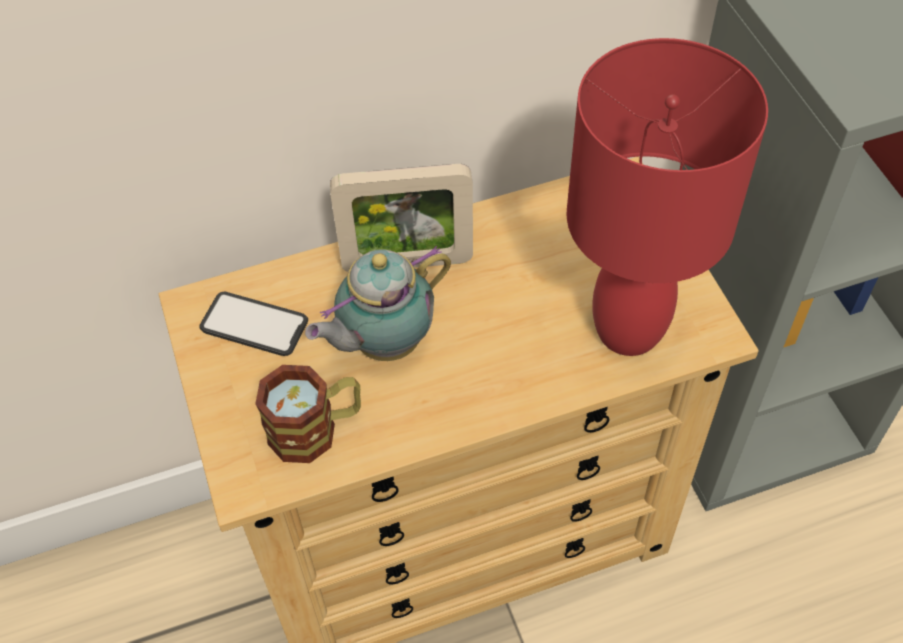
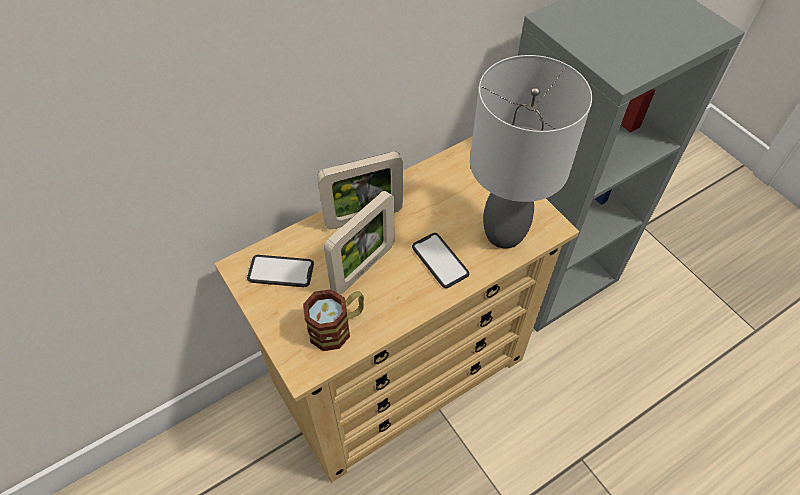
camera: 15 degrees left, 0 degrees up
(383, 343) = (363, 268): teapot -> picture frame
(509, 355) = (440, 260): none -> phone
(631, 329) = (505, 233): red table lamp -> grey table lamp

